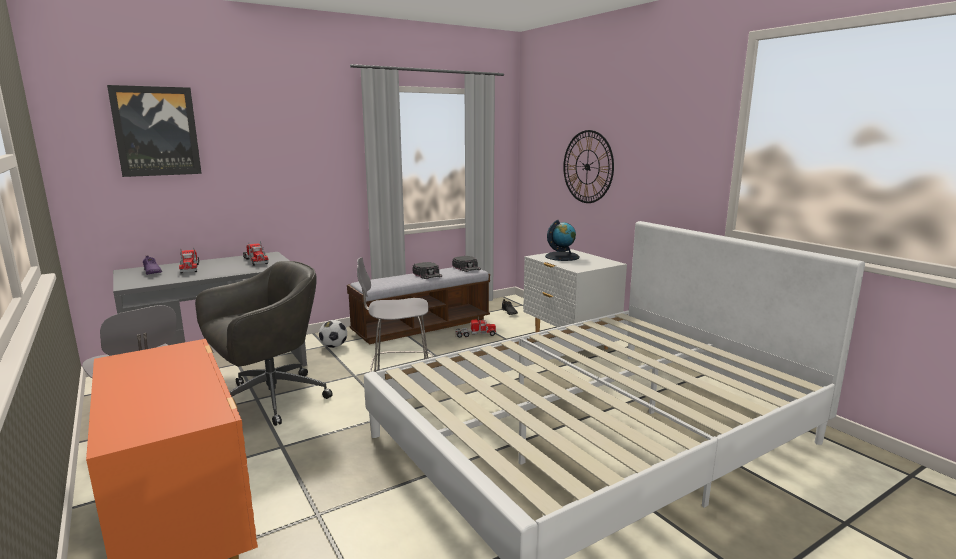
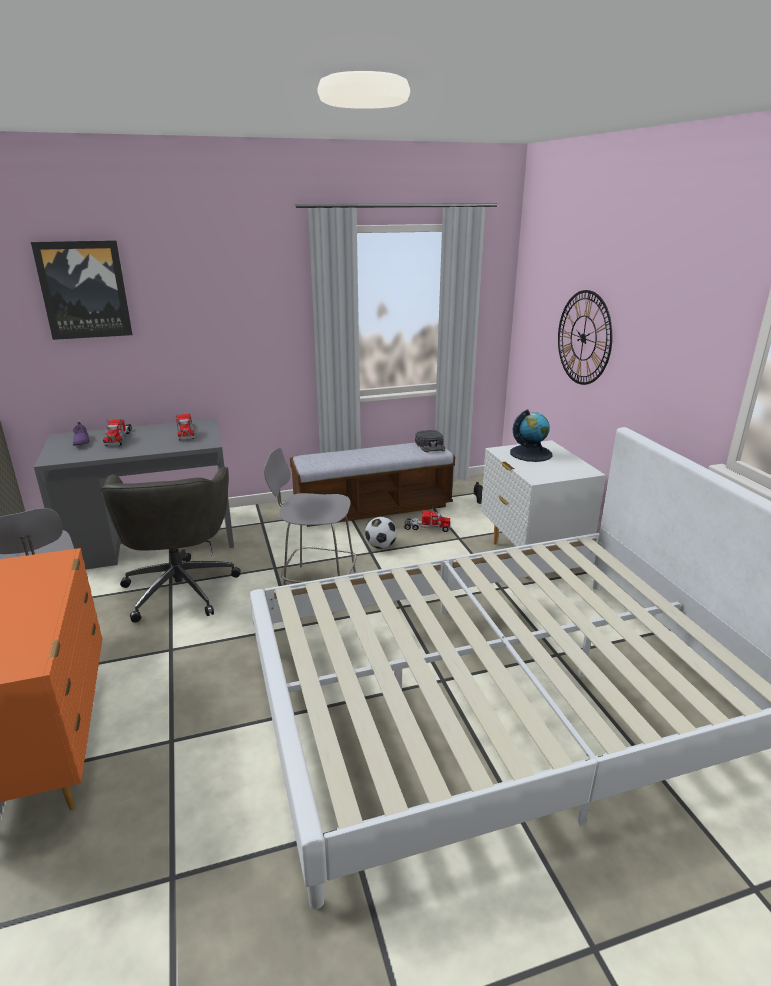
camera: 15 degrees right, 10 degrees up
(268, 400) = (181, 587): grey office chair -> grey office chair turned 105 degrees clockwise
(334, 346) = (270, 525): football -> football (381, 546)
(427, 274) = (380, 452): black cap -> none

